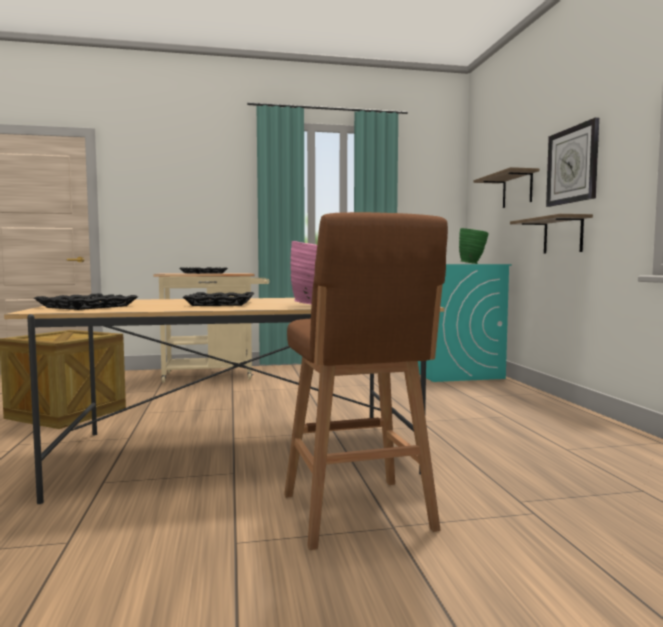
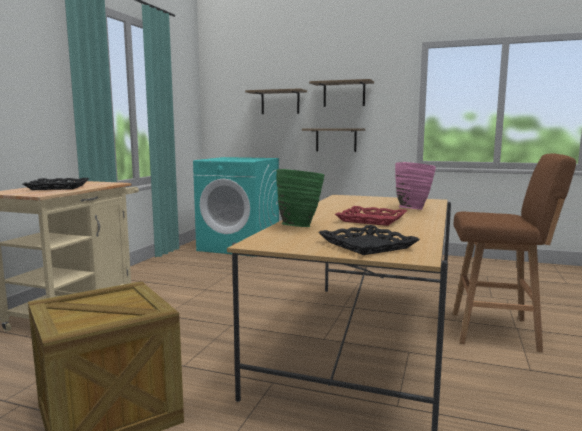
camera: 60 degrees left, 5 degrees up
(221, 304) = (372, 220): black tray -> red tray
(473, 264) = (256, 158): green vase -> green vase (299, 226)
(572, 165) = (344, 94): wall clock -> shelf

